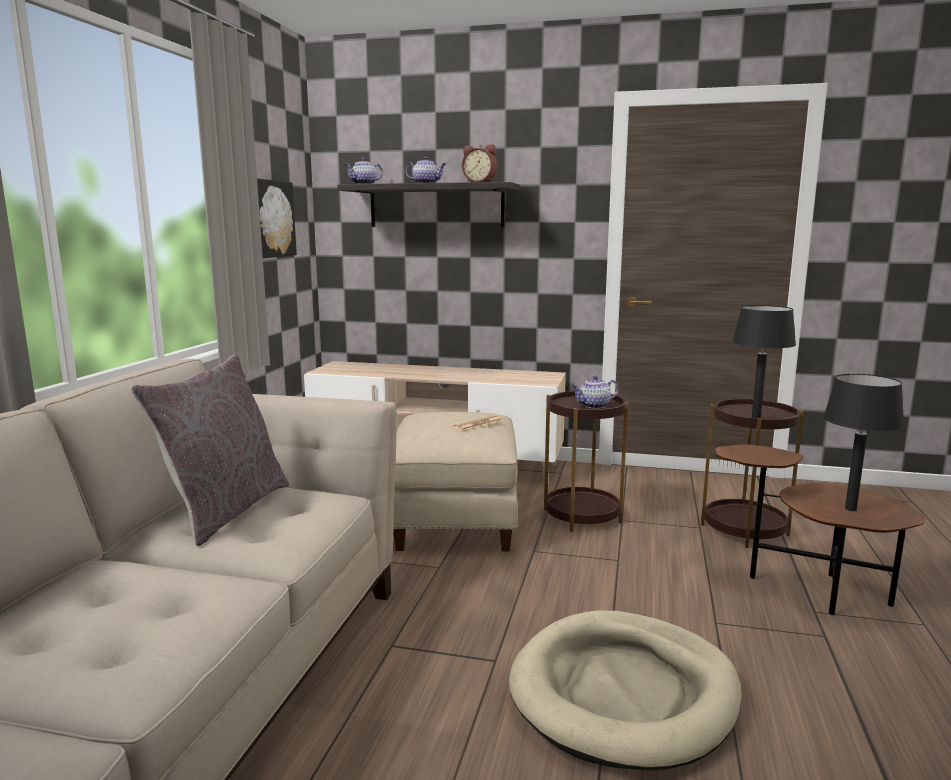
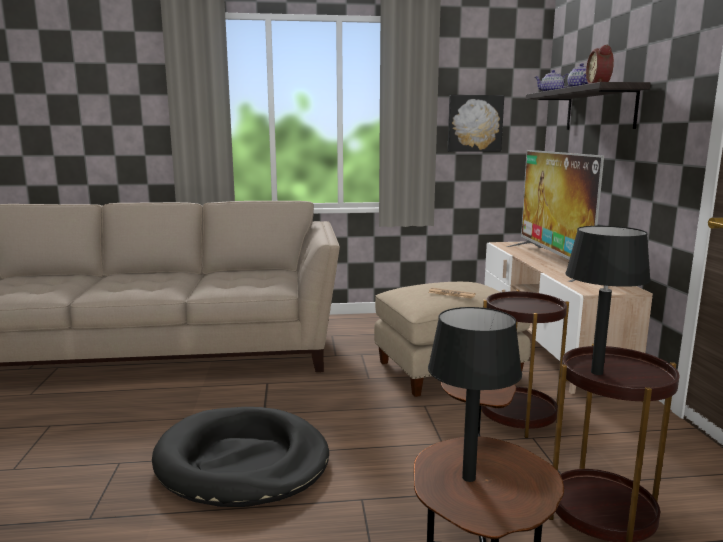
camera: 70 degrees right, 0 degrees up
(225, 510) = (248, 275): grey pillow -> none
(430, 372) = (553, 261): none -> television
(594, 406) = (526, 309): teapot -> none
(624, 693) = (242, 462): beige dog bed -> black dog bed

